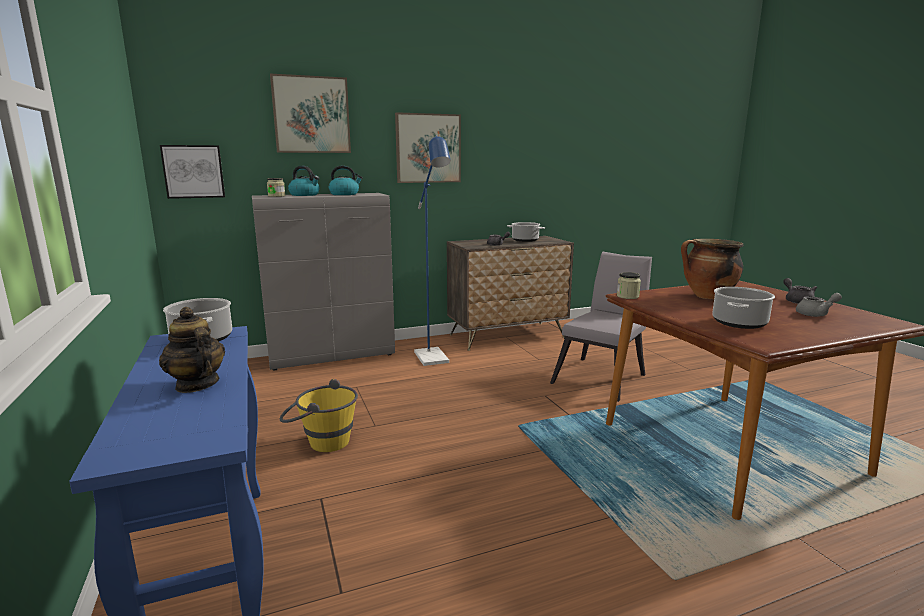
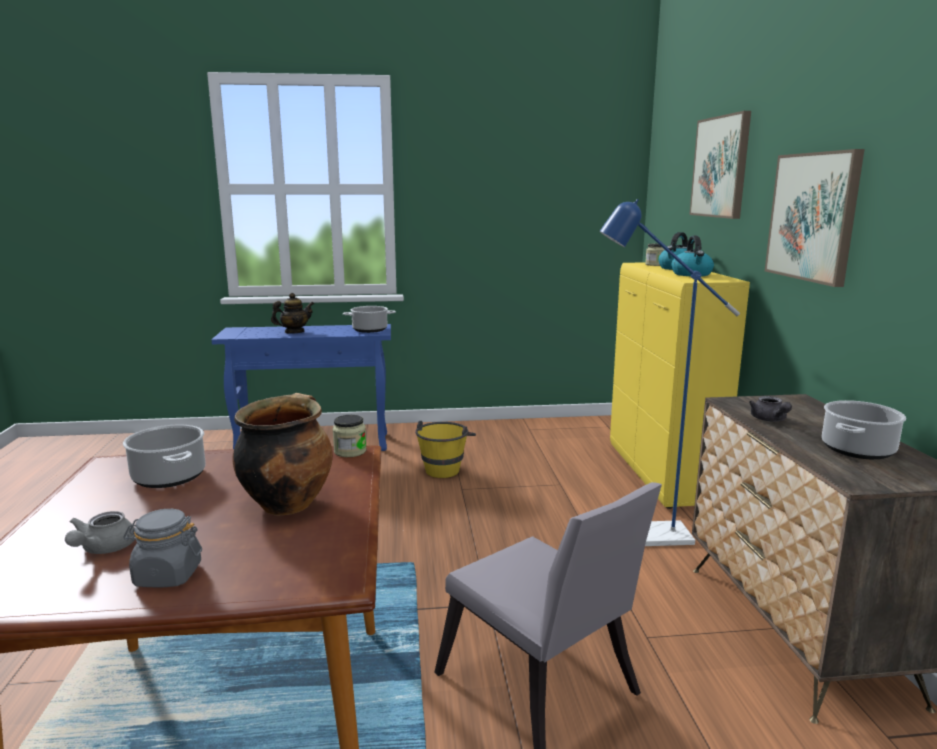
camera: 105 degrees right, 0 degrees up
(193, 171) = (658, 231): picture -> none
(333, 356) = (661, 475): grey cabinet -> yellow cabinet
(797, 301) = (167, 575): grey teapot -> grey jar

